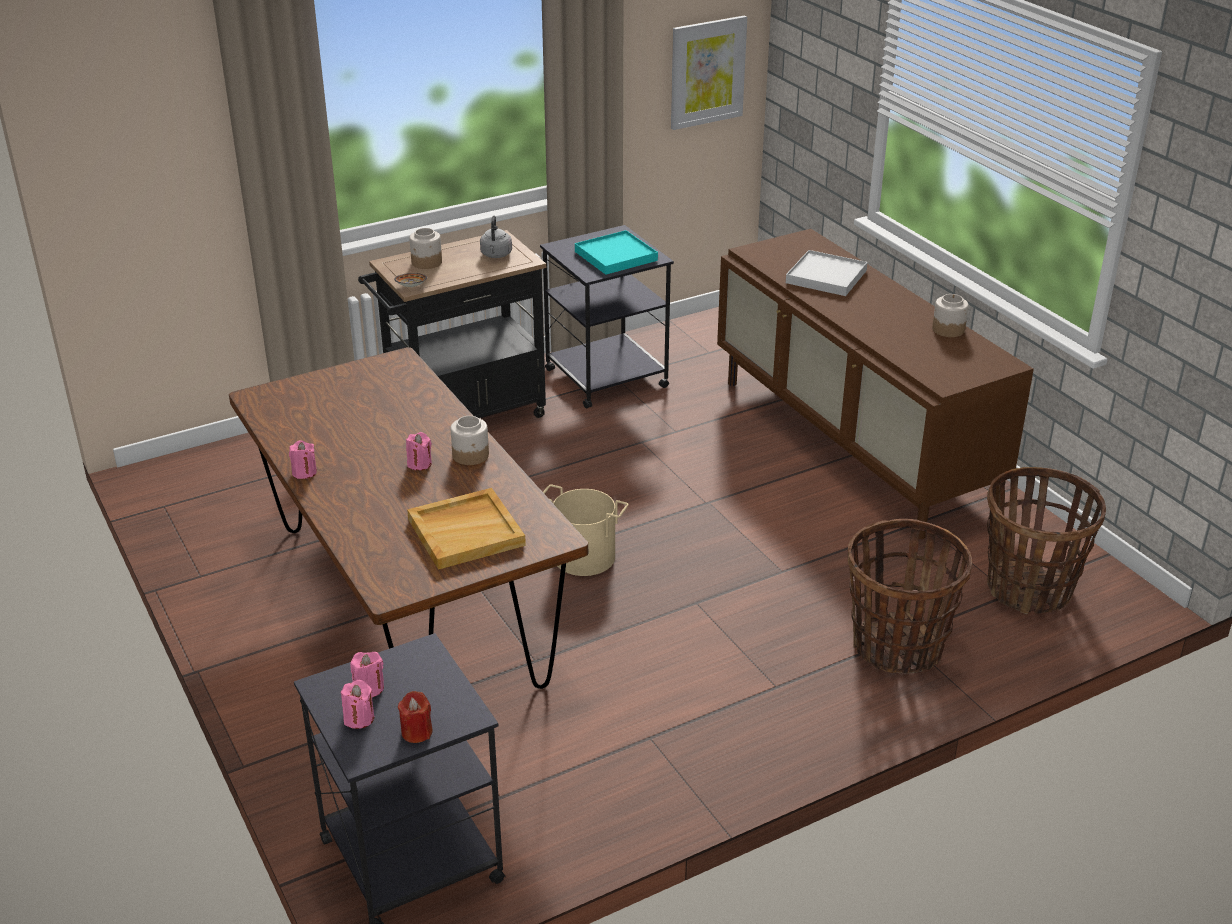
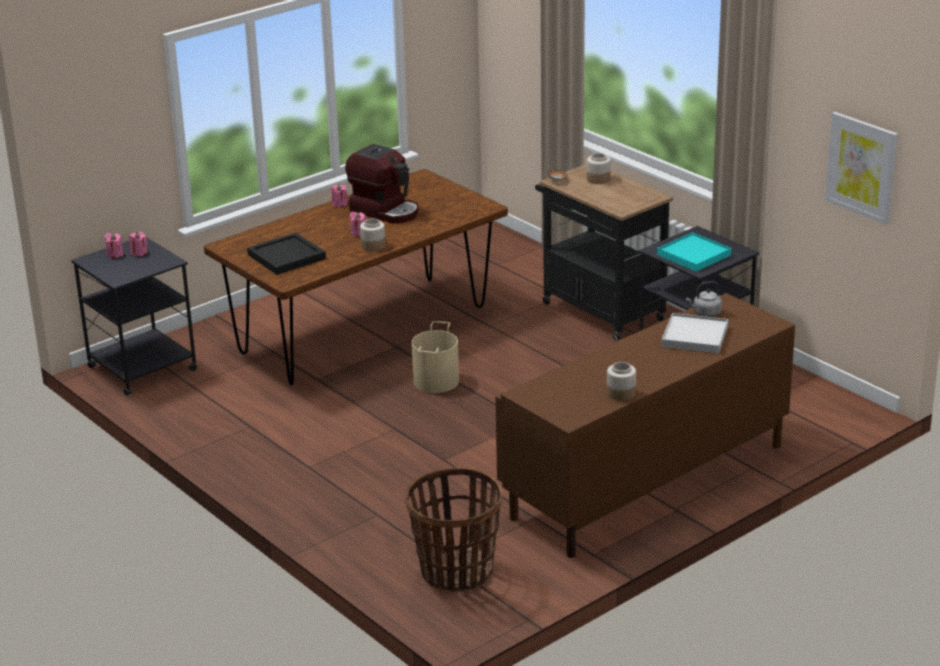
camera: 80 degrees right, 5 degrees down
(356, 435) = (385, 210): none -> coffee machine
(416, 732) = (105, 269): red candle -> none
(466, 531) = (287, 256): beige tray -> black tray
(496, 255) = (624, 199): grey kettle -> grey kettle (705, 313)
(897, 647) = (364, 513): basket -> none

